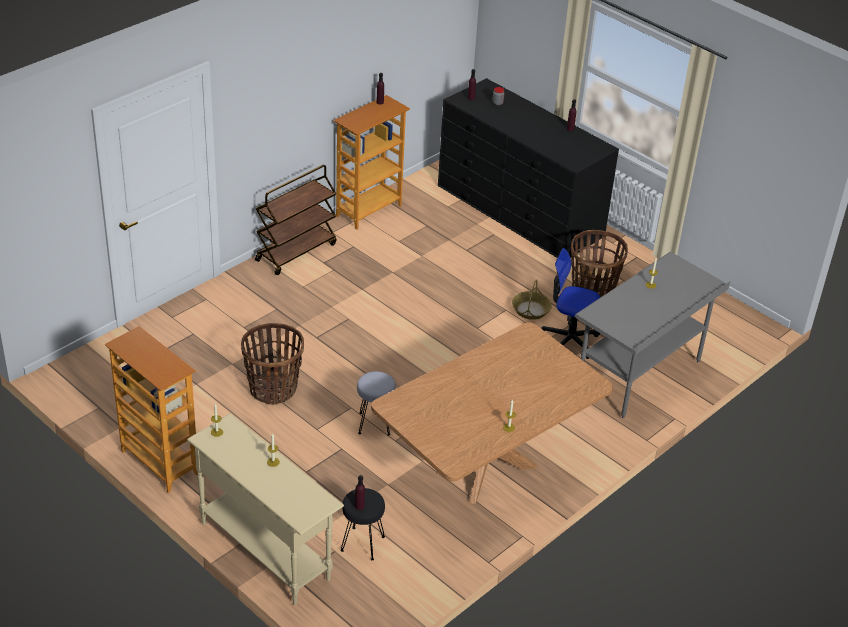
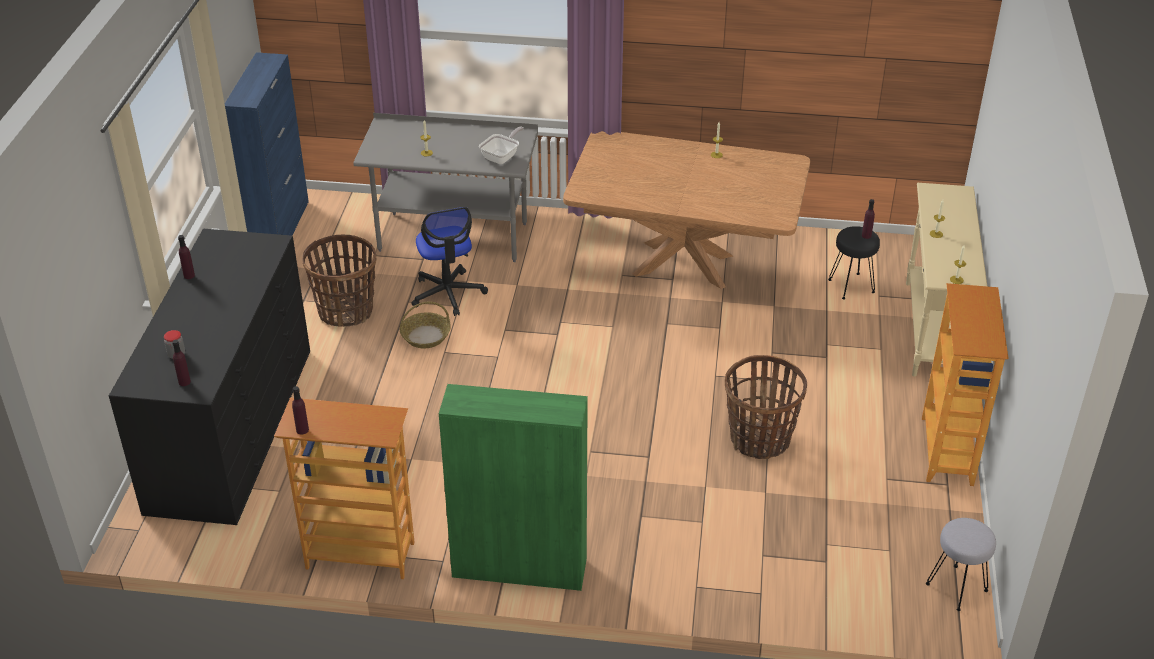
camera: 125 degrees left, 0 degrees up
(296, 251) = (518, 568): brown cart -> green cabinet
(375, 423) = (715, 350): grey stool -> grey stool (956, 588)
(610, 315) = (502, 156): none -> frying pan
(726, 304) = (280, 228): none -> blue cabinet

